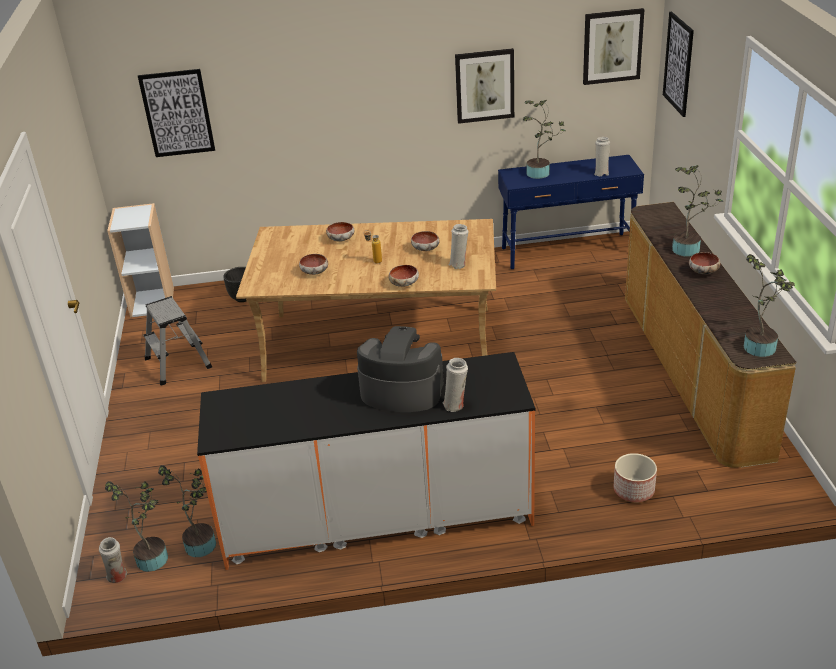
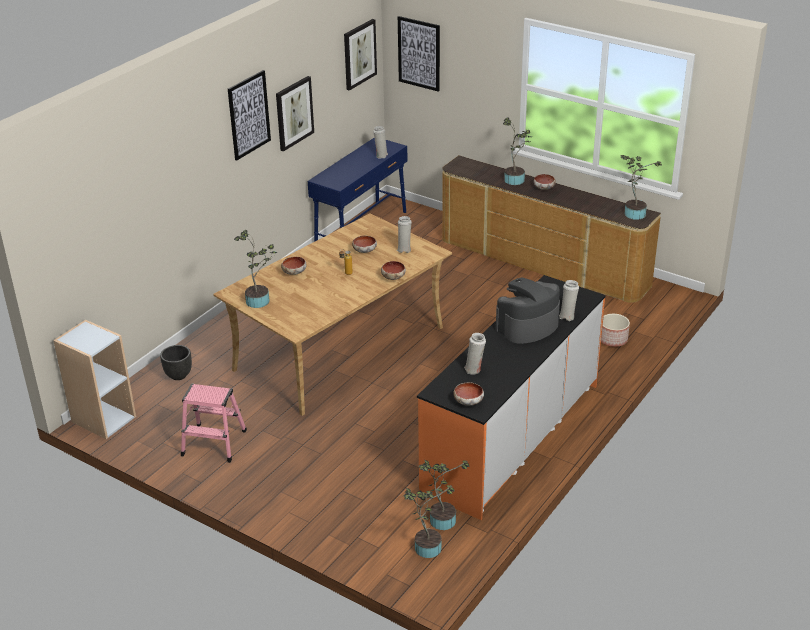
camera: 50 degrees left, 0 degrees up
(118, 577) = (425, 571): white vase -> white vase (474, 370)
(177, 113) = (98, 221): picture -> picture (249, 115)
(178, 363) = (213, 442): grey step ladder -> pink step ladder
(315, 272) = (320, 300): bowl -> bowl (469, 401)
(541, 173) = (342, 171): potted plant -> potted plant (260, 300)

